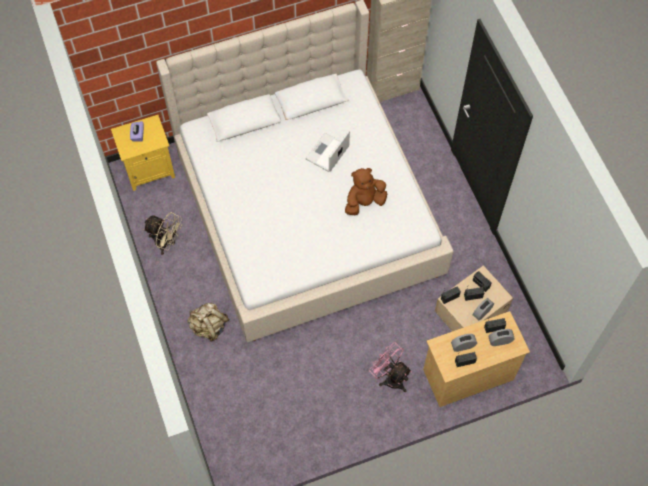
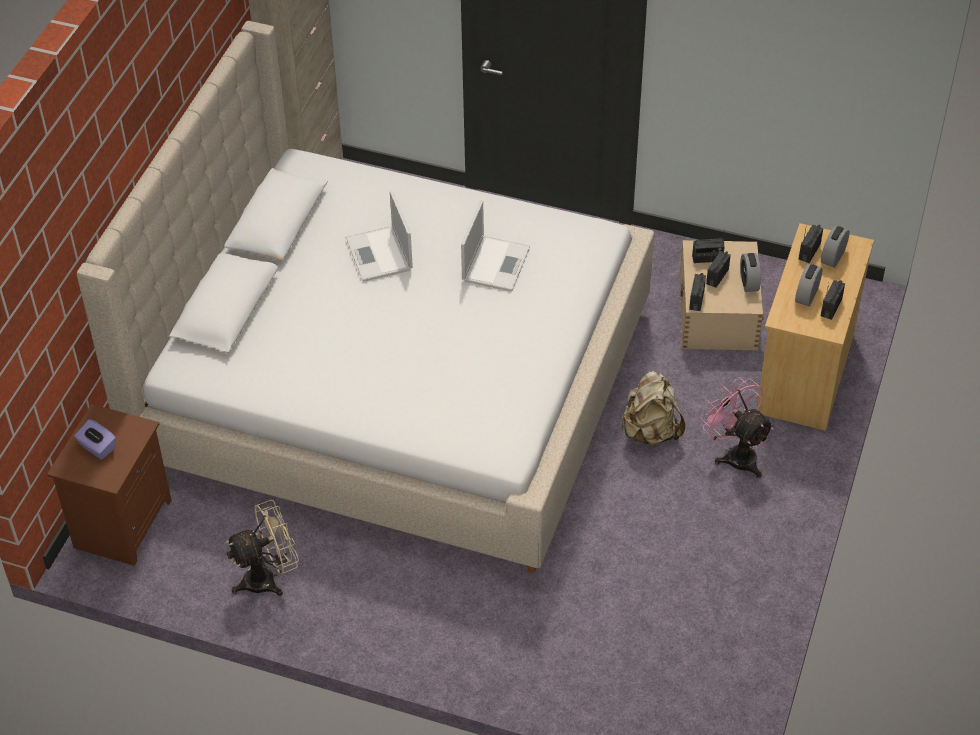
camera: 50 degrees left, 15 degrees down
(150, 169) = (122, 522): yellow nightstand -> brown nightstand
(209, 326) = (459, 610): beige backpack -> beige backpack (650, 431)
(364, 202) = (496, 263): brown plush toy -> laptop
(390, 377) = (736, 454): pink fan -> pink fan turned 60 degrees clockwise

